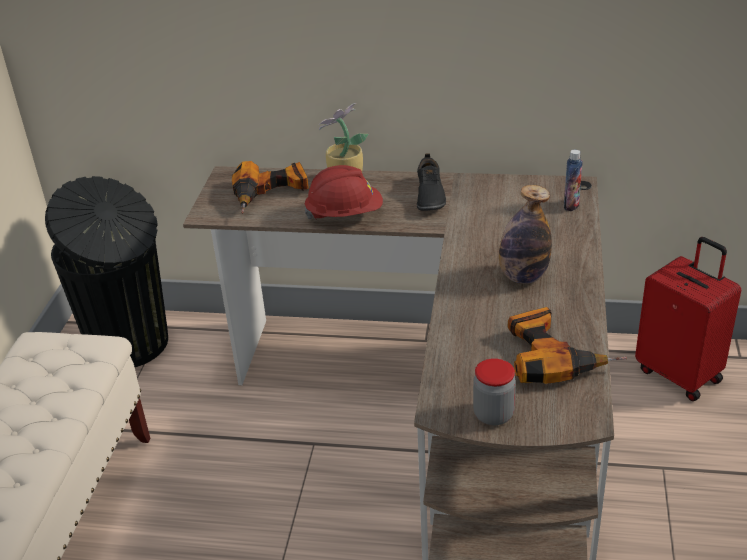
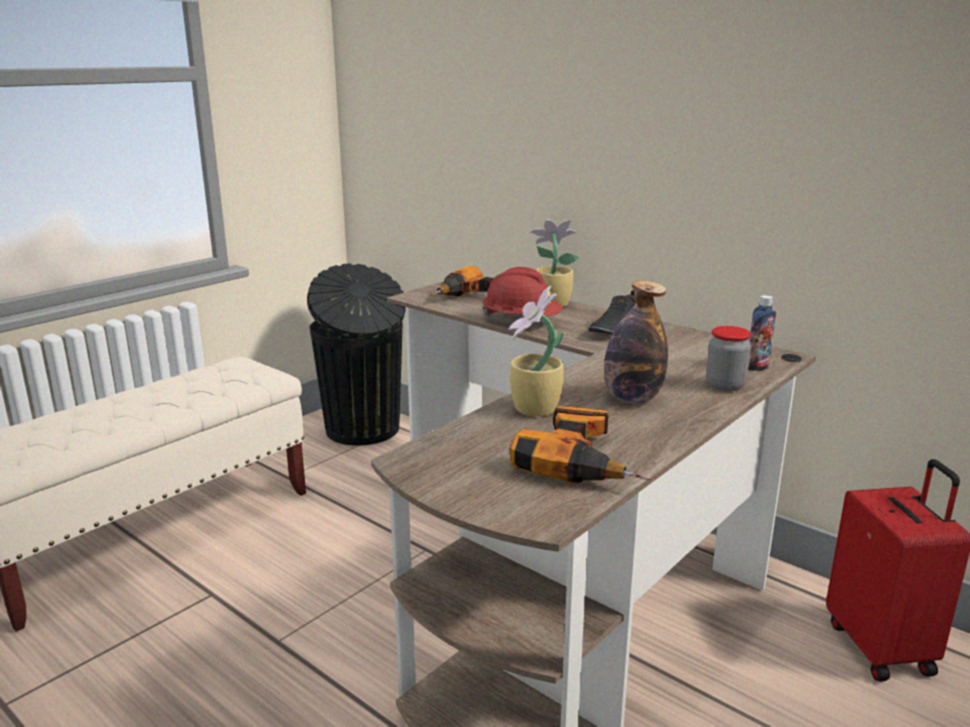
camera: 30 degrees right, 15 degrees down
(470, 318) = (535, 410): none -> potted plant
(493, 414) = (452, 481): jar -> jar (725, 385)

